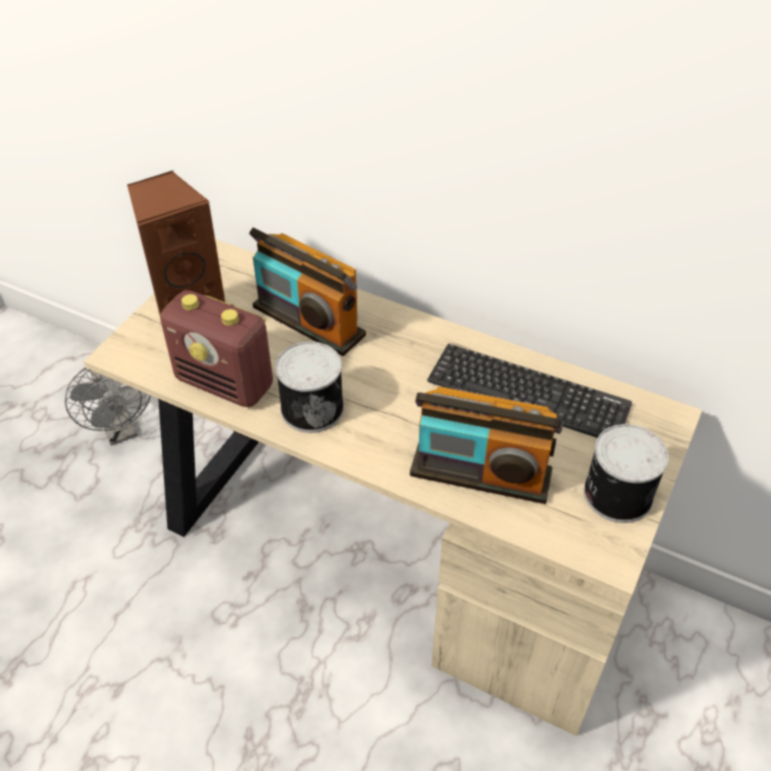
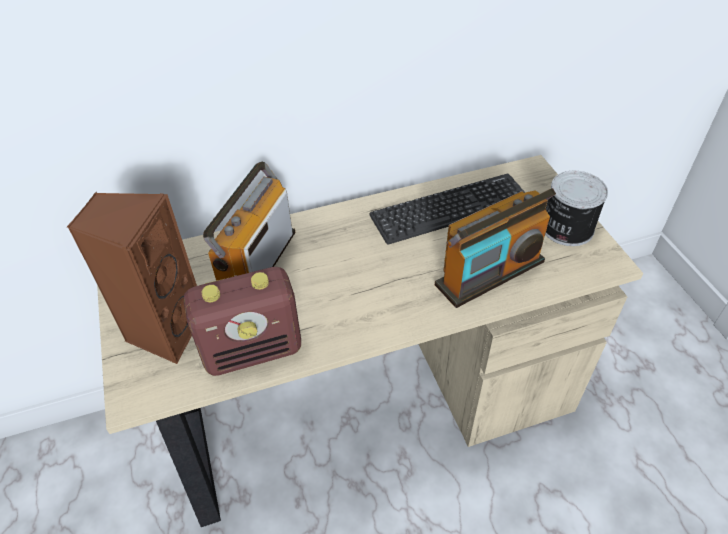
camera: 45 degrees left, 0 degrees up
(121, 431) = (76, 493): grey fan -> none
(308, 321) = (256, 264): radio -> radio turned 120 degrees clockwise
(312, 407) = (337, 316): can -> none

